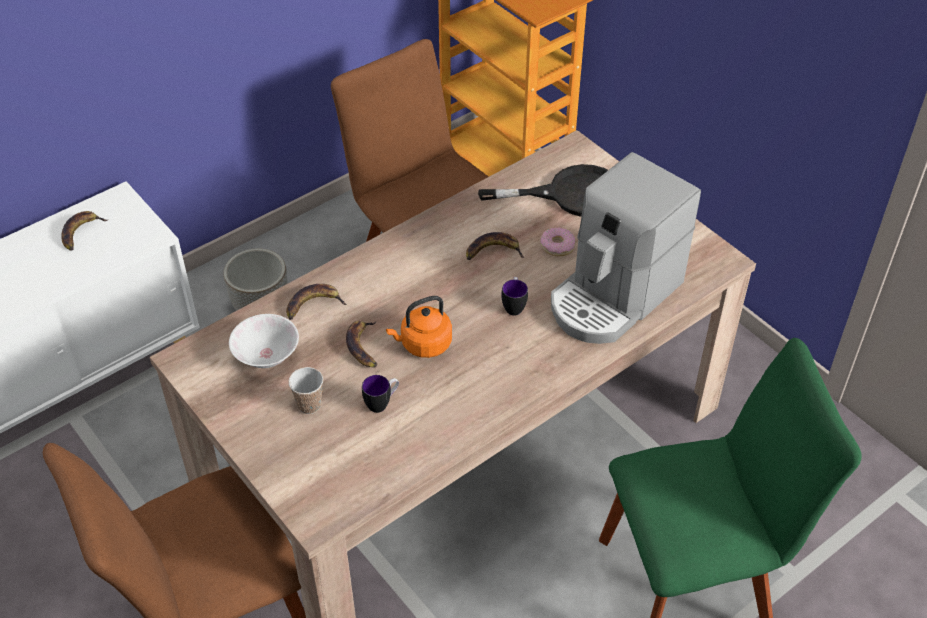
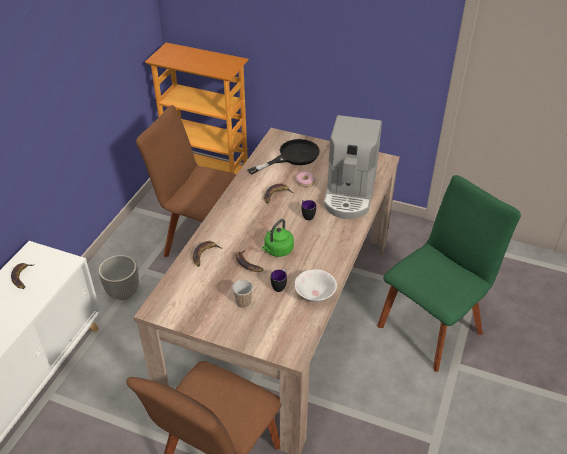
camera: 30 degrees left, 5 degrees down
(266, 356) = (200, 289): white bowl -> white bowl (315, 295)
(423, 344) = (277, 250): orange kettle -> green kettle

